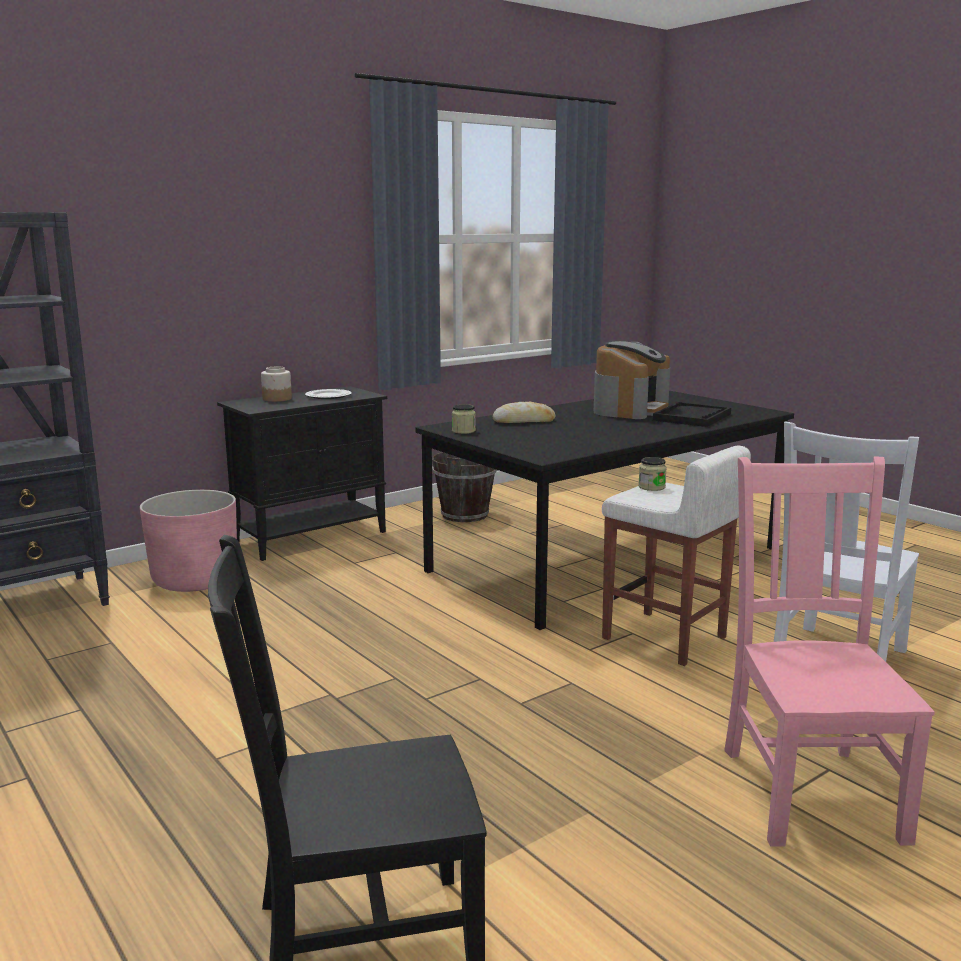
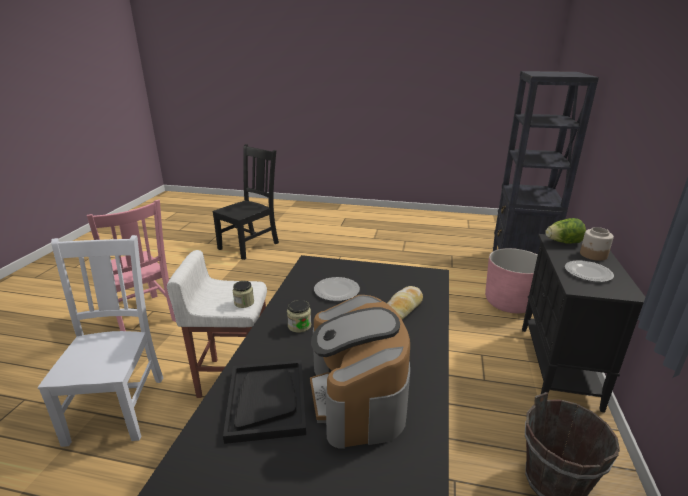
camera: 140 degrees right, 10 degrees up
(261, 406) = (563, 242): none -> lettuce
(463, 431) = (408, 275): jar -> jar (299, 326)
(559, 437) = (336, 291): none -> plate

